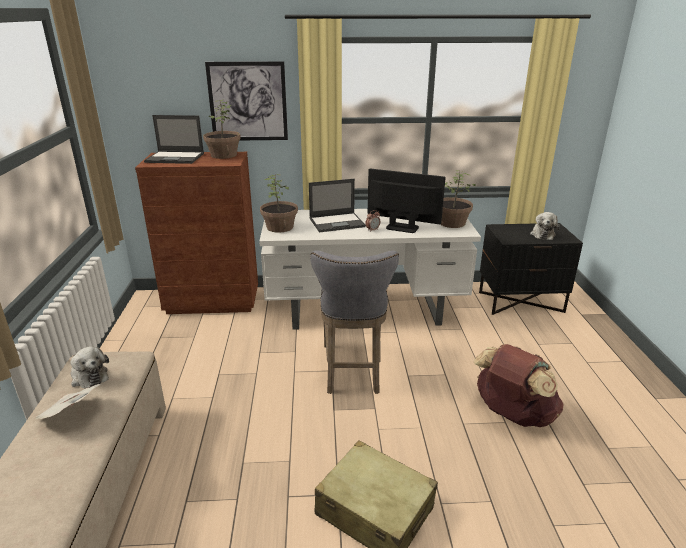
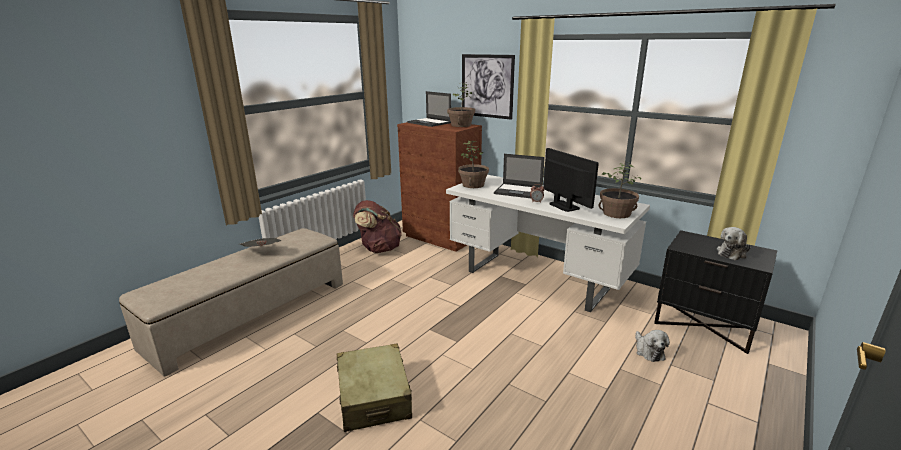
camera: 40 degrees right, 5 degrees down
(88, 376) = (292, 239): plush toy -> plush toy (648, 351)
(352, 371) = (474, 312): grey stool -> none
(512, 415) = (560, 400): brown backpack -> brown backpack (378, 249)

